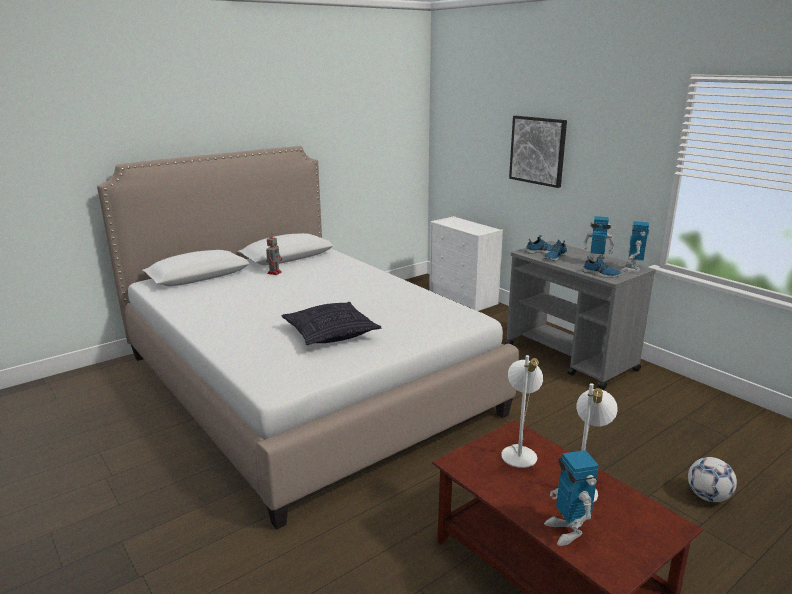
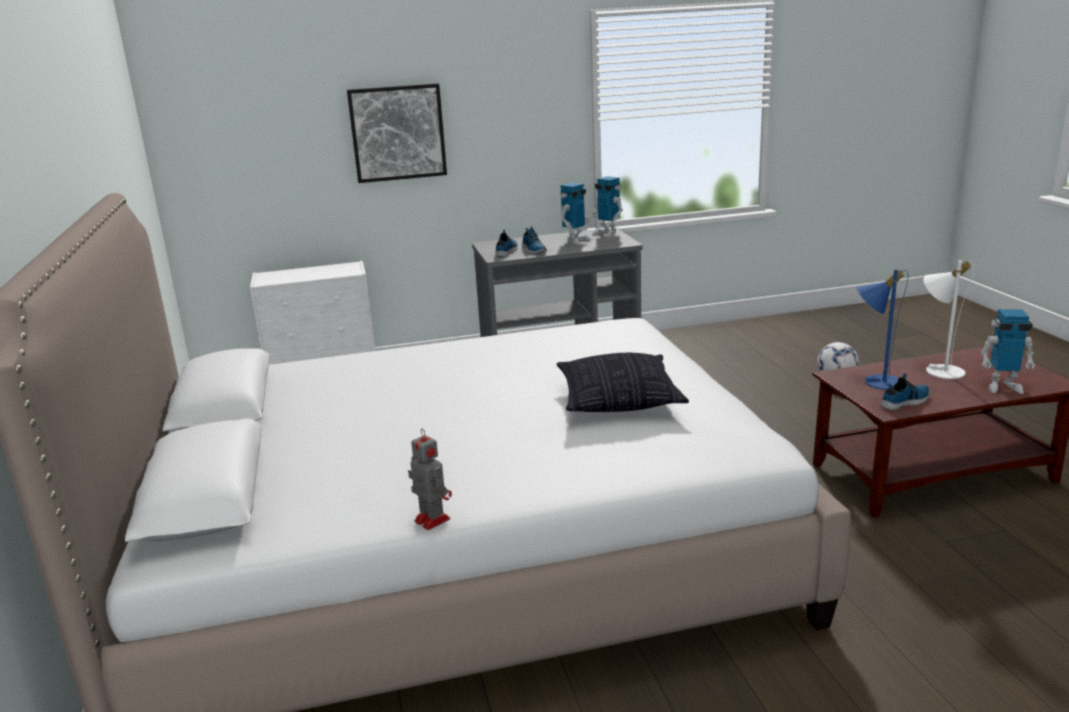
camera: 65 degrees left, 0 degrees up
(275, 272) = (297, 420): toy robot -> toy robot (431, 519)
(519, 452) = (876, 380): white table lamp -> blue table lamp
(601, 274) = (608, 244): shoe -> shoe (906, 401)

